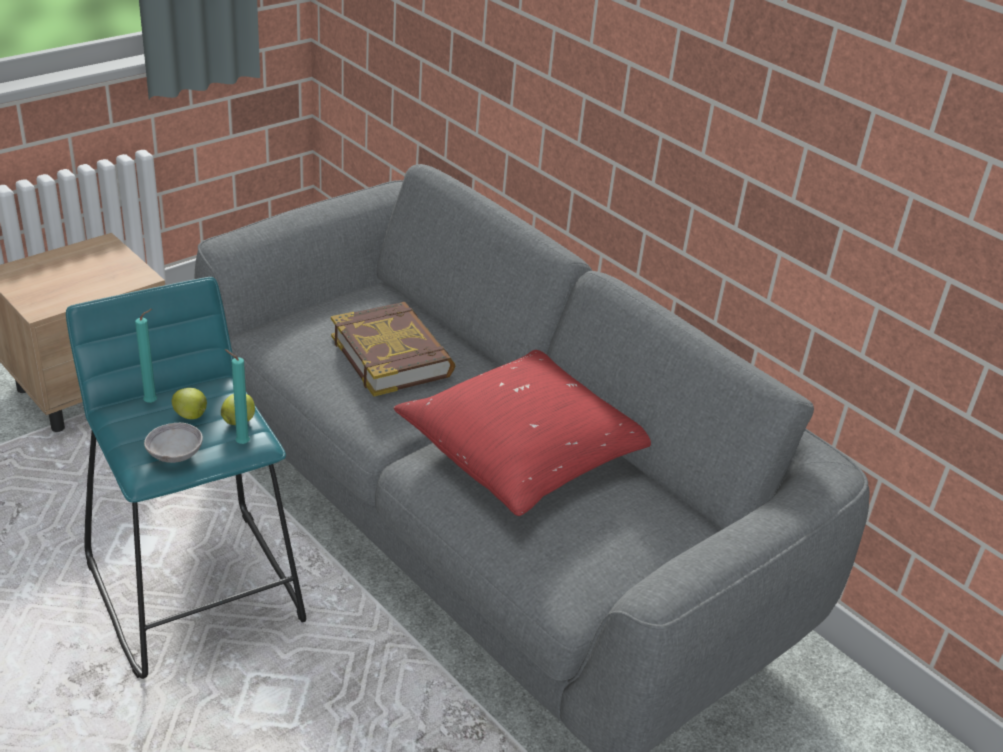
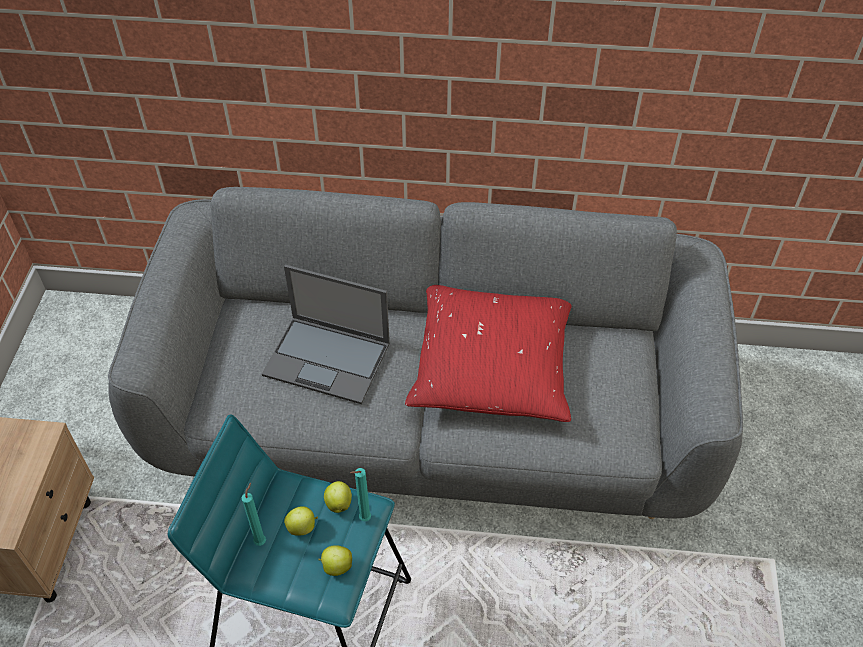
camera: 40 degrees left, 15 degrees up
(175, 455) = (336, 567): grey bowl -> apple
(392, 356) = (328, 359): book -> laptop

